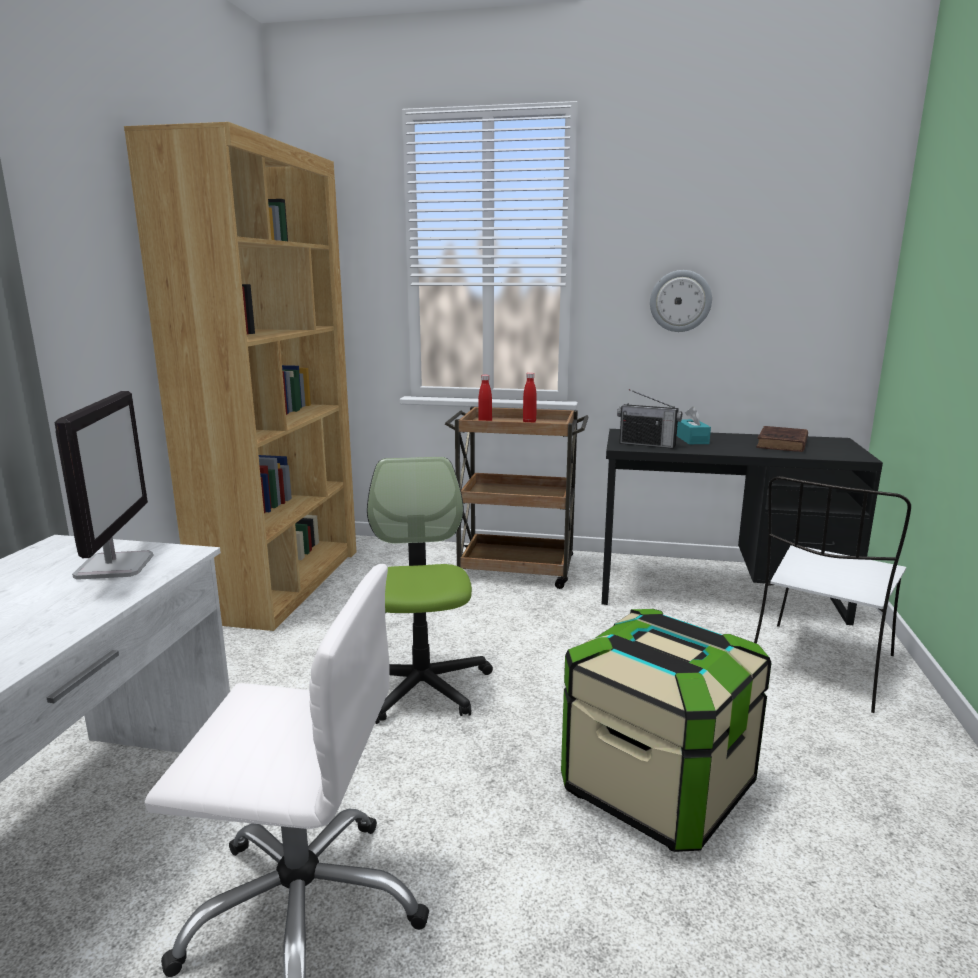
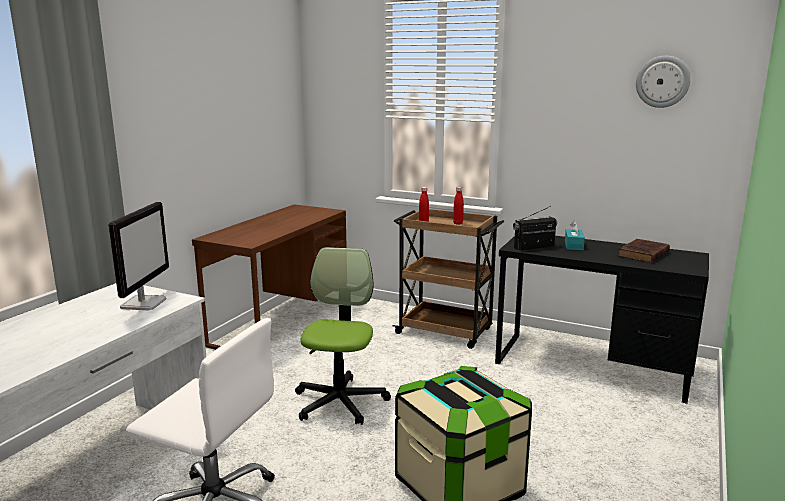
camera: 15 degrees right, 0 degrees up
(283, 583) = (281, 323): brown bookcase -> brown desk
(647, 444) = (534, 247): radio -> radio turned 120 degrees clockwise
(680, 301) = (581, 136): wall clock -> wall clock (662, 81)
(820, 667) = (635, 430): white chair -> none

